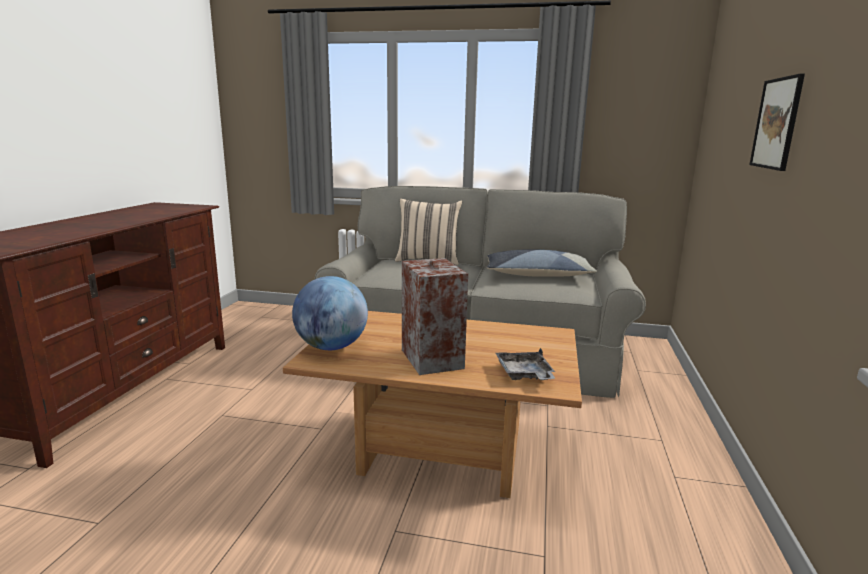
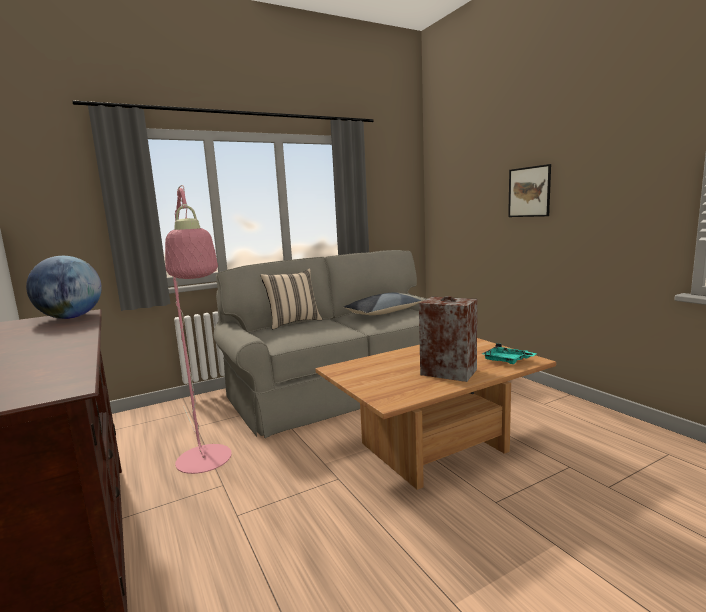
camera: 40 degrees left, 5 degrees down
(268, 369) = (207, 465): none -> pink floor lamp
(331, 347) = (377, 390): globe -> globe (70, 317)
(524, 374) = (507, 361): grey tray -> turquoise tray

